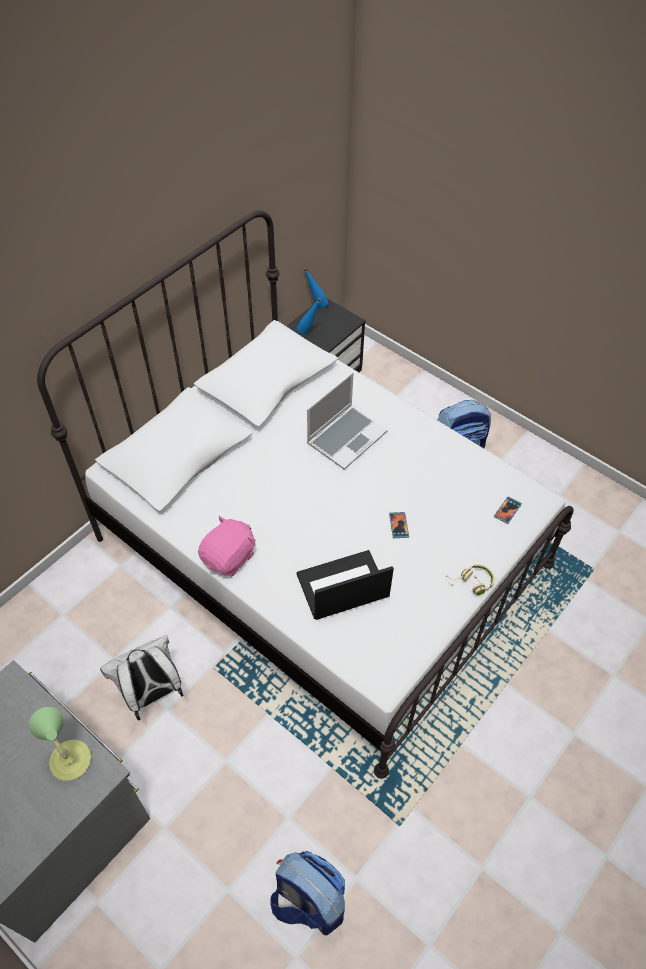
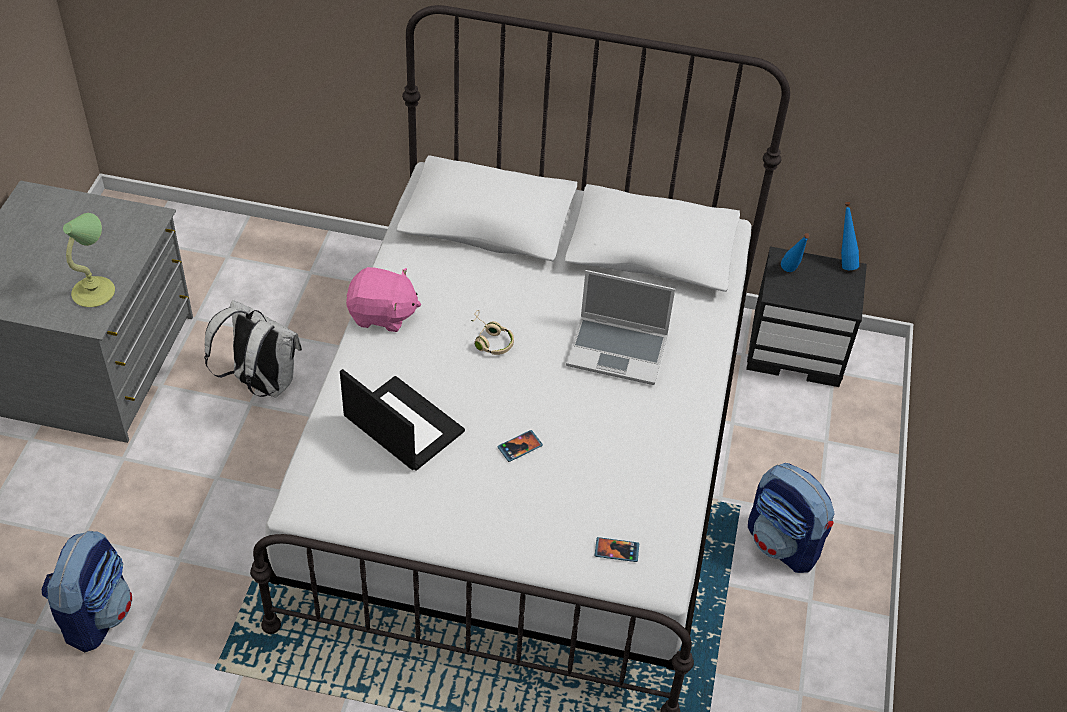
camera: 60 degrees right, 5 degrees down
(471, 582) = (480, 545): beige headphones -> beige headphones (490, 340)

